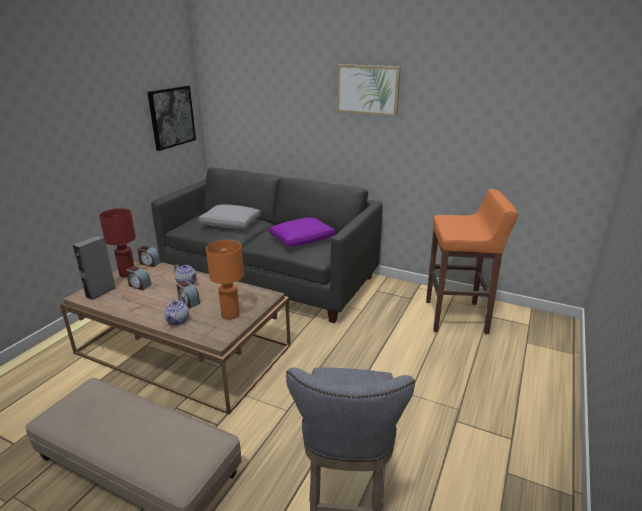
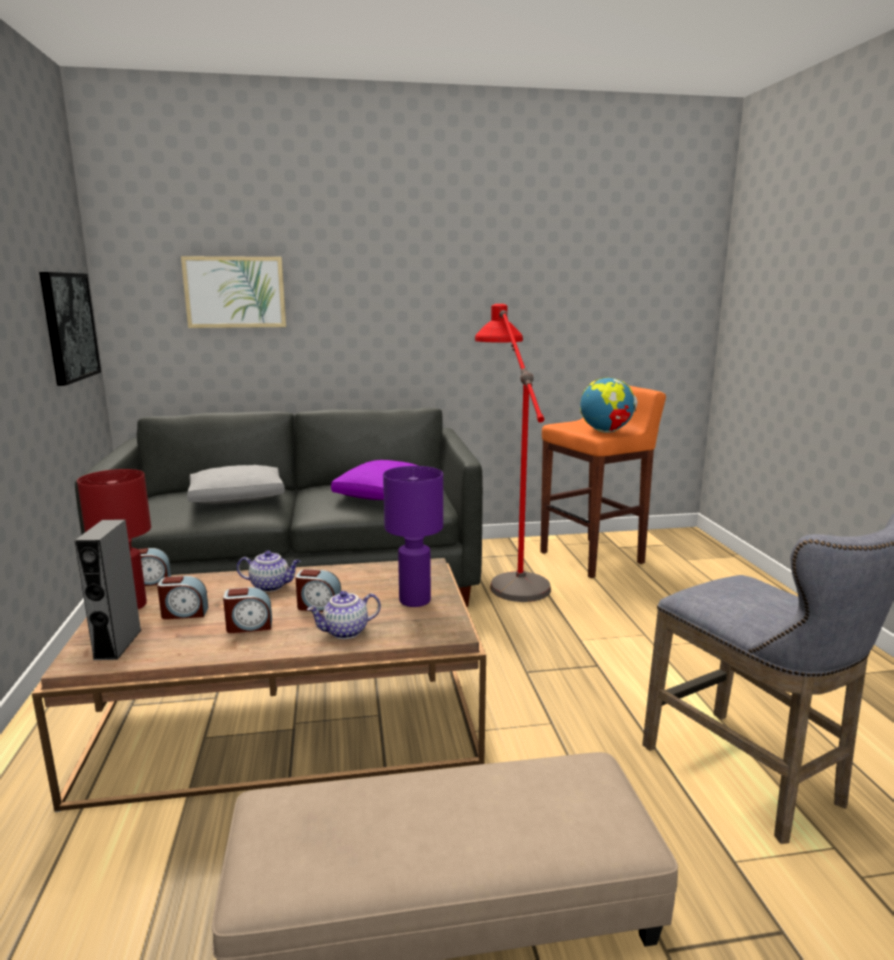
camera: 35 degrees left, 10 degrees down
(150, 302) = (249, 626): none -> alarm clock
(178, 321) = (345, 632): teapot -> teapot turned 90 degrees clockwise
(231, 315) = (415, 600): orange table lamp -> purple table lamp
(368, 90) = (415, 269): picture -> picture (235, 292)
(388, 308) = (509, 571): none -> red floor lamp
(462, 232) = (606, 432): none -> globe

